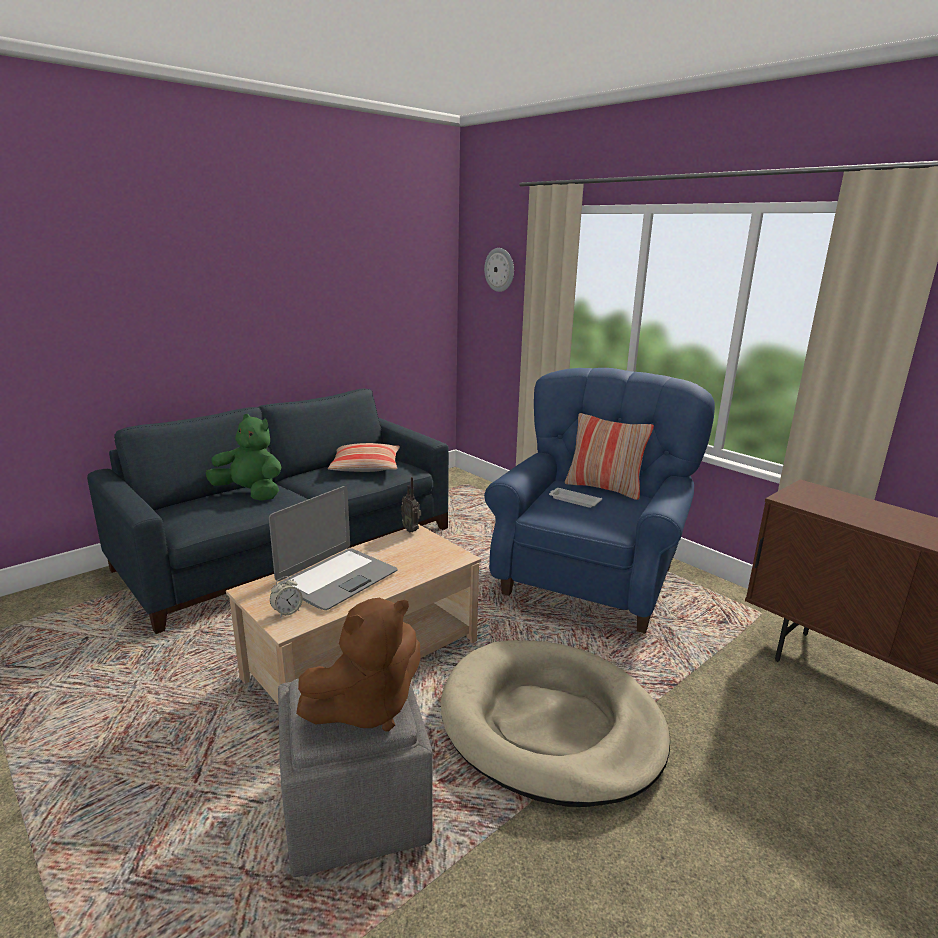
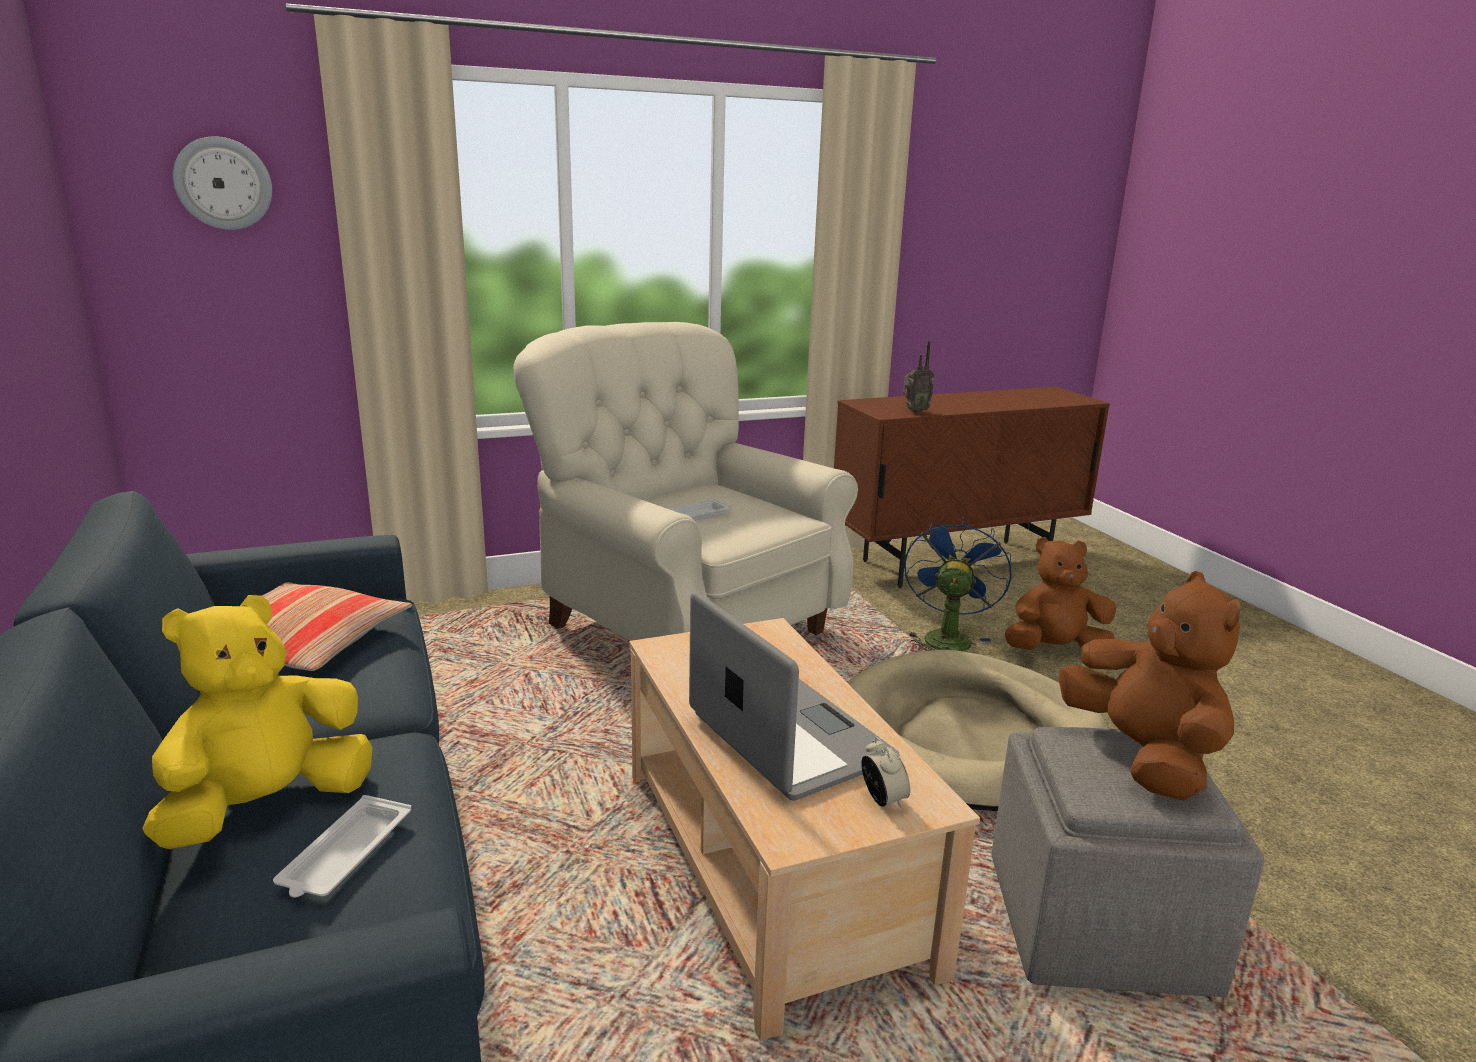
camera: 70 degrees left, 0 degrees up
(222, 510) = (345, 855): none -> white tray
(250, 493) = (268, 807): green plush toy -> yellow plush toy
(411, 530) = (649, 649): radio -> radio (914, 411)
(591, 578) = (680, 626): blue armchair -> beige armchair
(604, 488) = (665, 494): pillow -> none
(710, 698) = (946, 637): none -> blue fan
(763, 775) = (1055, 650): none -> brown plush toy

